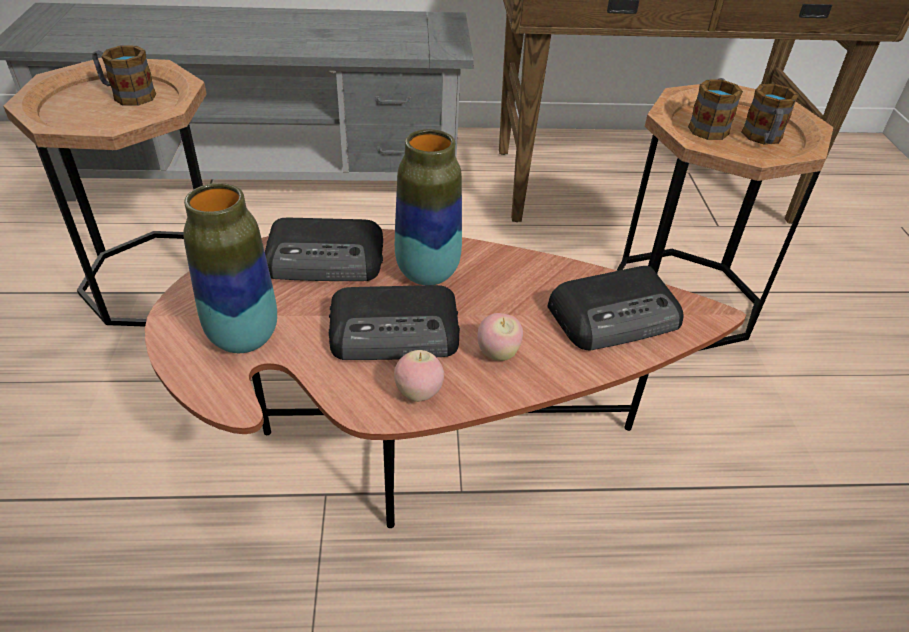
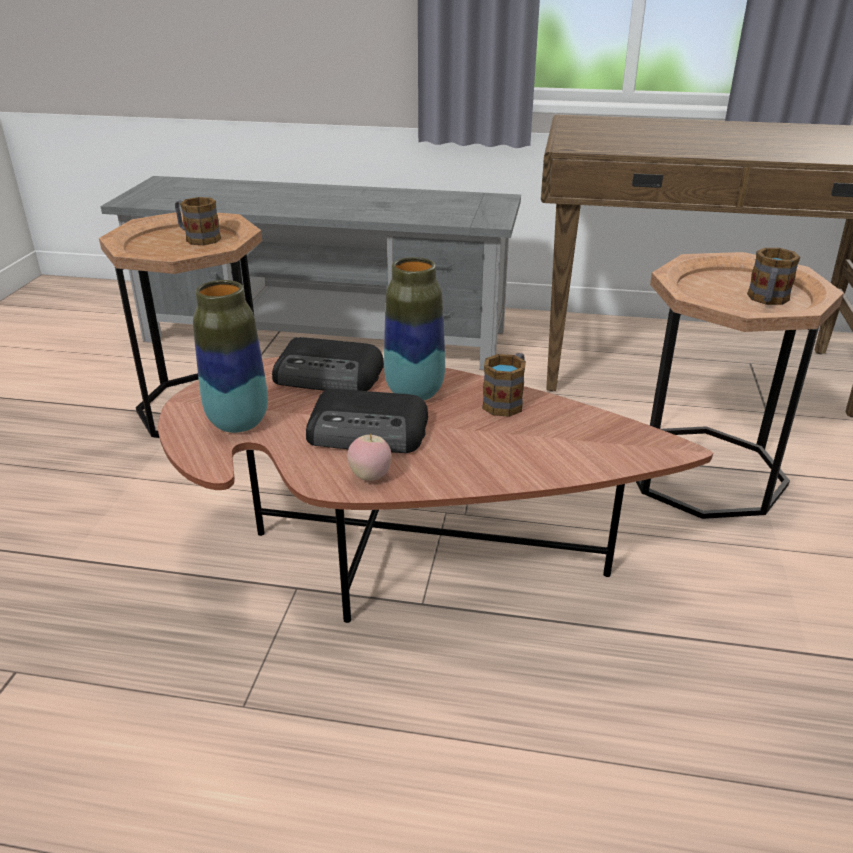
camera: 15 degrees right, 10 degrees down
(498, 354) = (453, 457): apple -> none
(616, 316) = (579, 441): radio -> none
(709, 126) = (715, 287): mug -> mug (506, 401)

